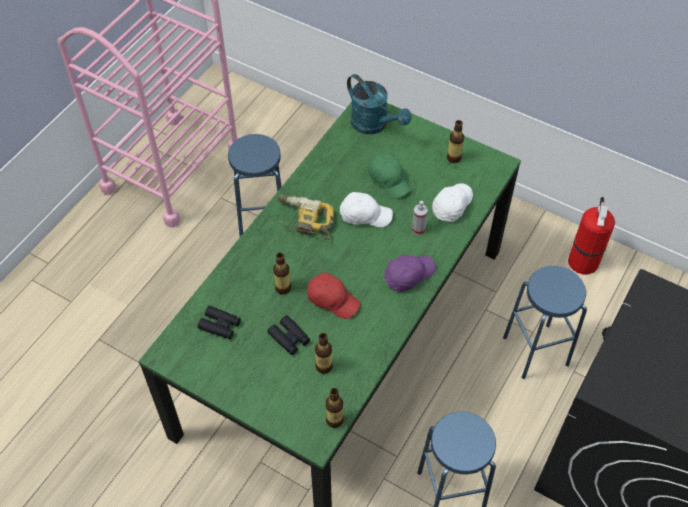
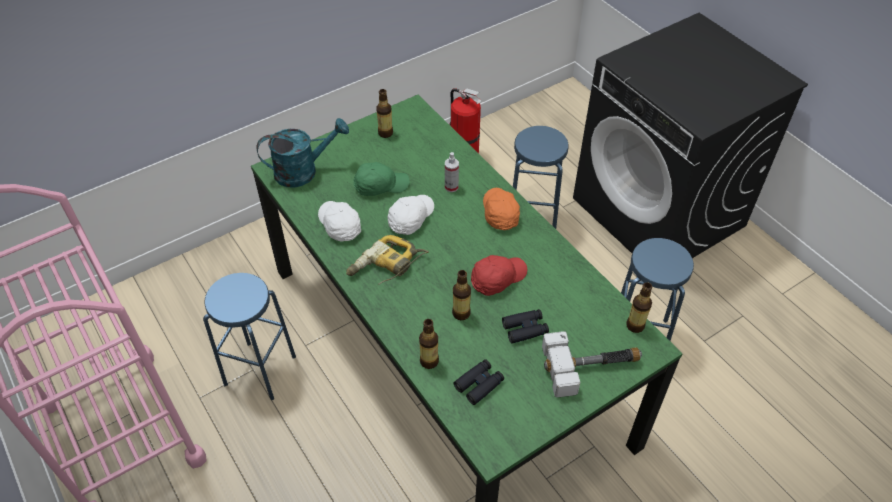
camera: 65 degrees left, 5 degrees down
(274, 399) = (591, 366): none -> hammer
(324, 366) = (571, 313): bottle -> bottle (429, 361)
(408, 275) = (499, 213): purple cap -> orange cap
(451, 205) = (439, 155): white cap -> white cap (339, 225)

